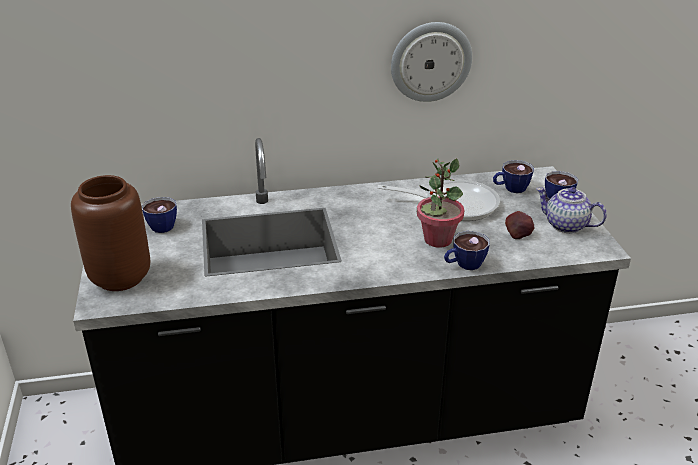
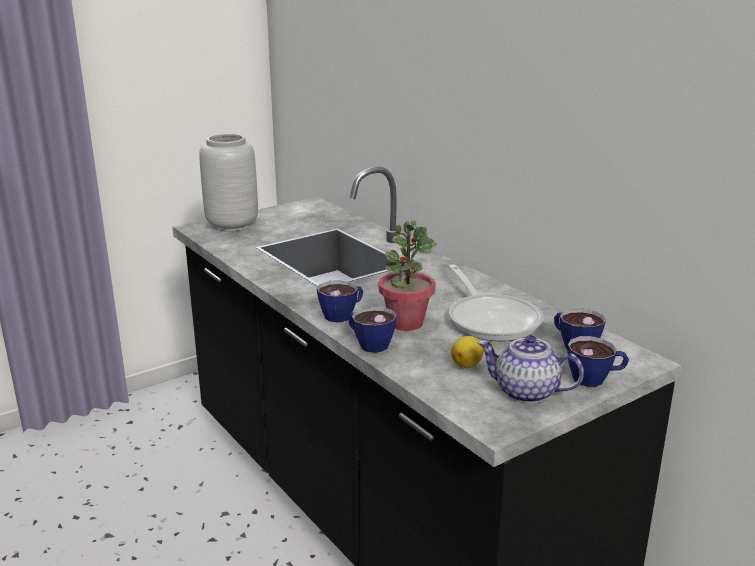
camera: 65 degrees right, 10 degrees down
(119, 278) = (231, 225): brown vase -> grey vase
(162, 224) = (316, 219): cup -> cup (342, 315)
(430, 61) = (553, 146): wall clock -> none
(518, 234) = (467, 365): apple -> lemon
(565, 225) = (525, 392): teapot -> teapot turned 75 degrees counterclockwise

